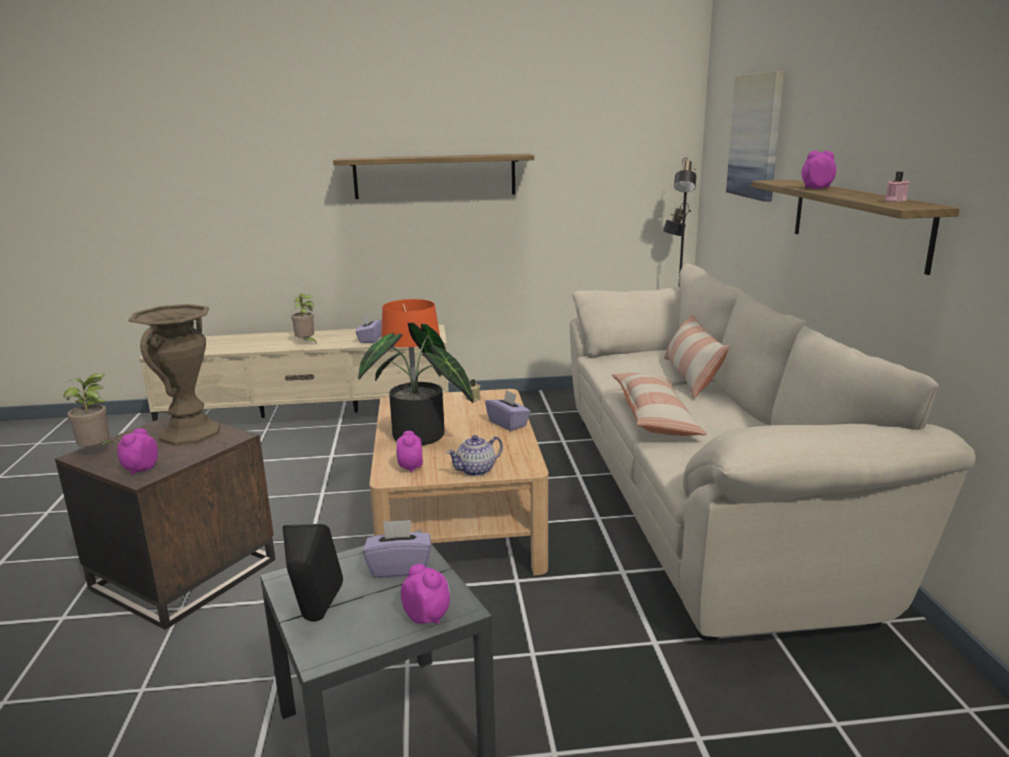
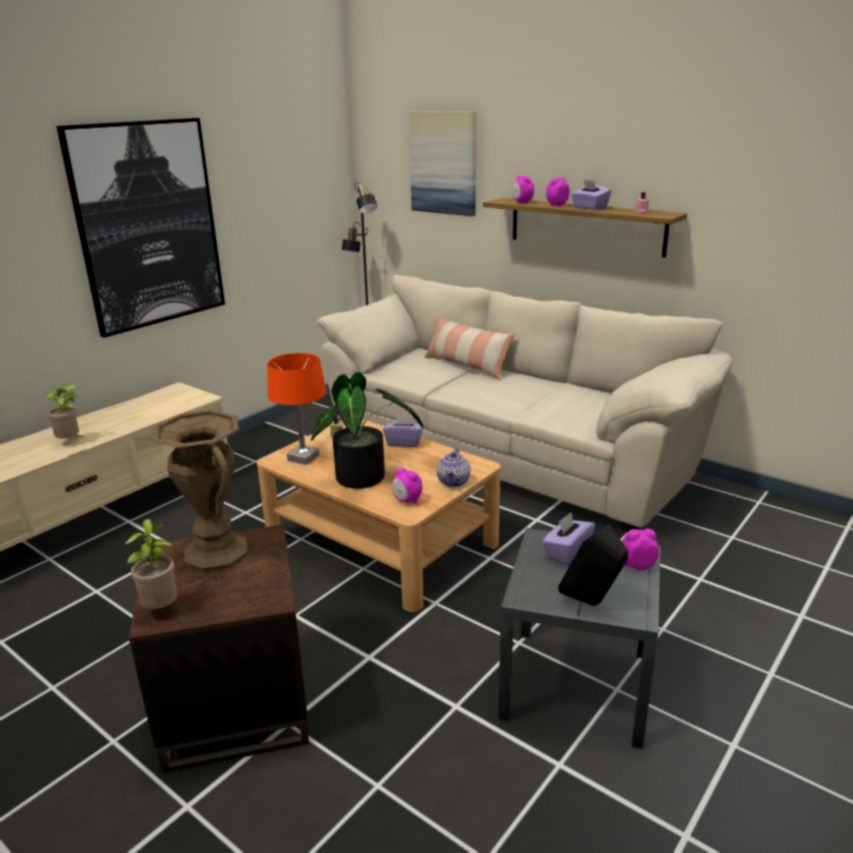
camera: 45 degrees left, 5 degrees up
(140, 469) = (254, 597): alarm clock -> alarm clock (522, 203)
(370, 339) = (137, 417): purple tissue box -> purple tissue box (589, 208)
(435, 176) = (148, 225): shelf -> picture
(654, 417) = (498, 401): pillow -> none

